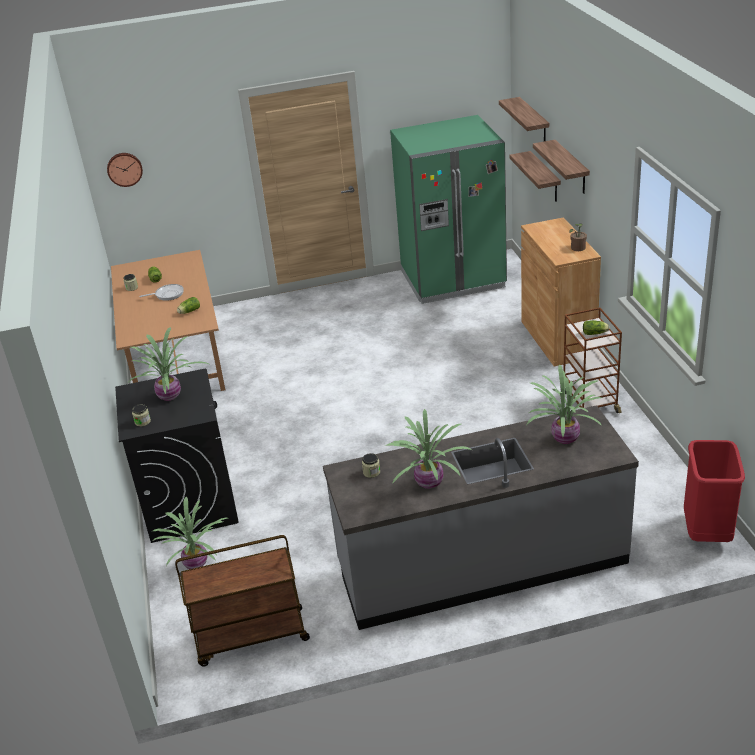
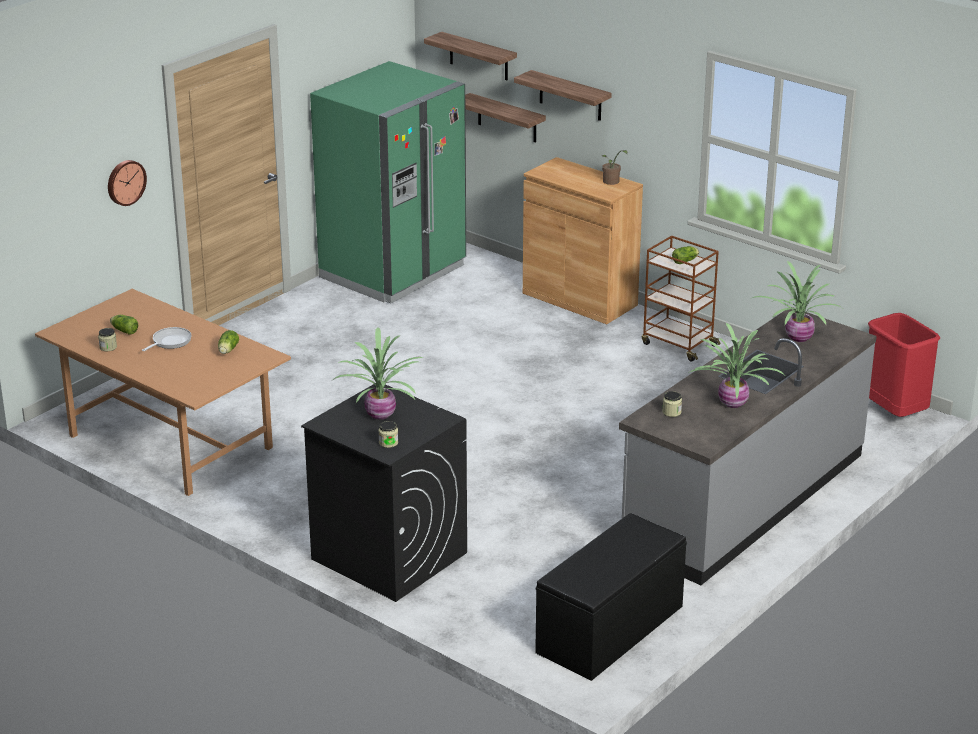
camera: 40 degrees left, 5 degrees down
(124, 169) = (39, 193): wall clock -> wall clock (125, 182)
(197, 563) = (473, 598): potted plant -> none
(250, 638) = (611, 630): brown cart -> black bench

